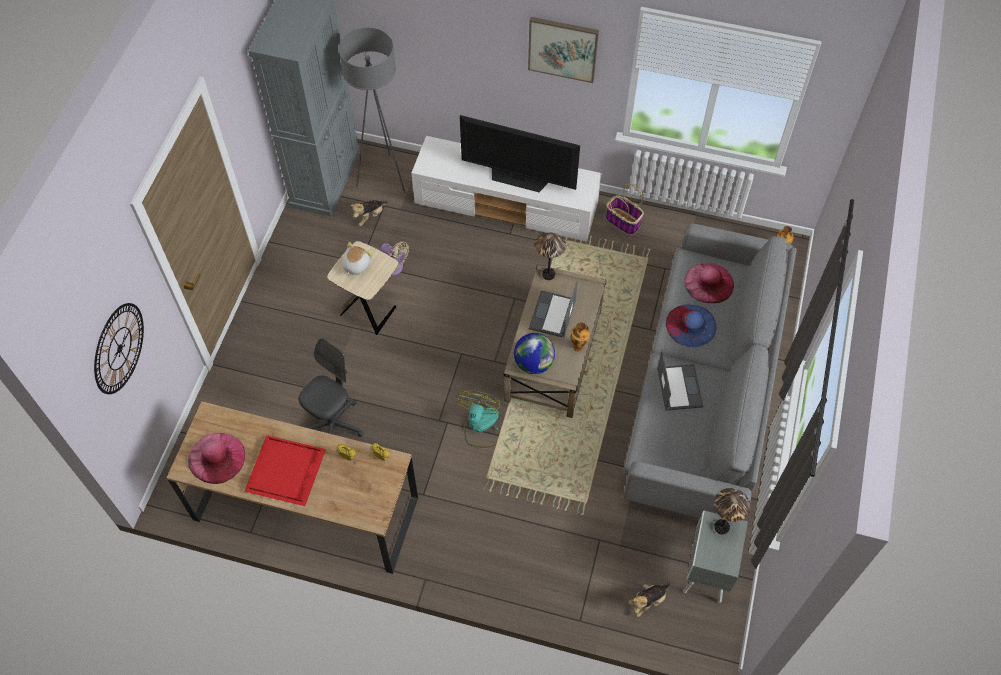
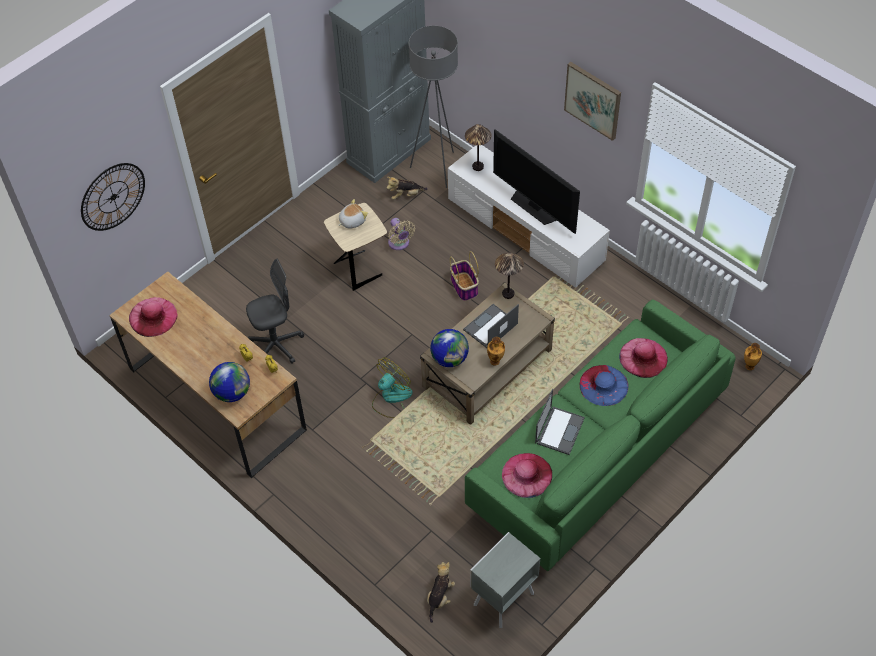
camera: 30 degrees right, 5 degrees down
(287, 470) = (197, 348): red tray -> none
(354, 500) = (232, 392): none -> globe
(623, 222) = (620, 285): basket -> basket (464, 287)
(648, 601) = (440, 597): plush toy -> plush toy turned 120 degrees clockwise
(677, 445) = (527, 475): none -> pink hat
(701, 392) = (596, 454): grey sofa -> green sofa
(721, 527) = (514, 552): table lamp -> table lamp (477, 167)

